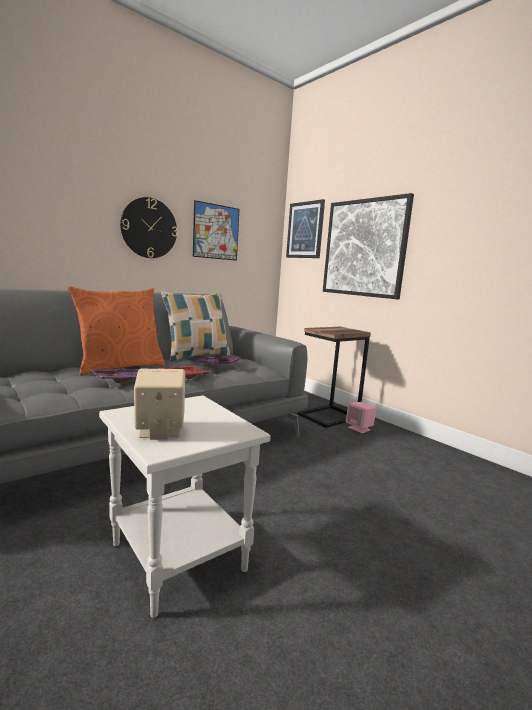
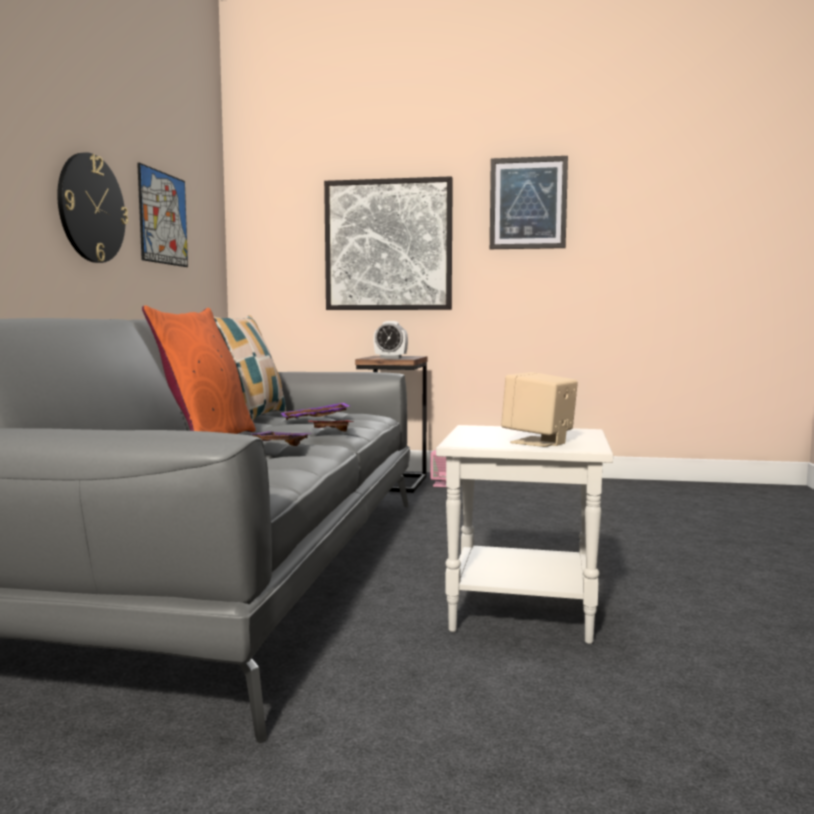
camera: 40 degrees left, 5 degrees down
(305, 230) = (275, 219): picture -> picture (528, 203)
(330, 330) = (390, 358): none -> alarm clock

